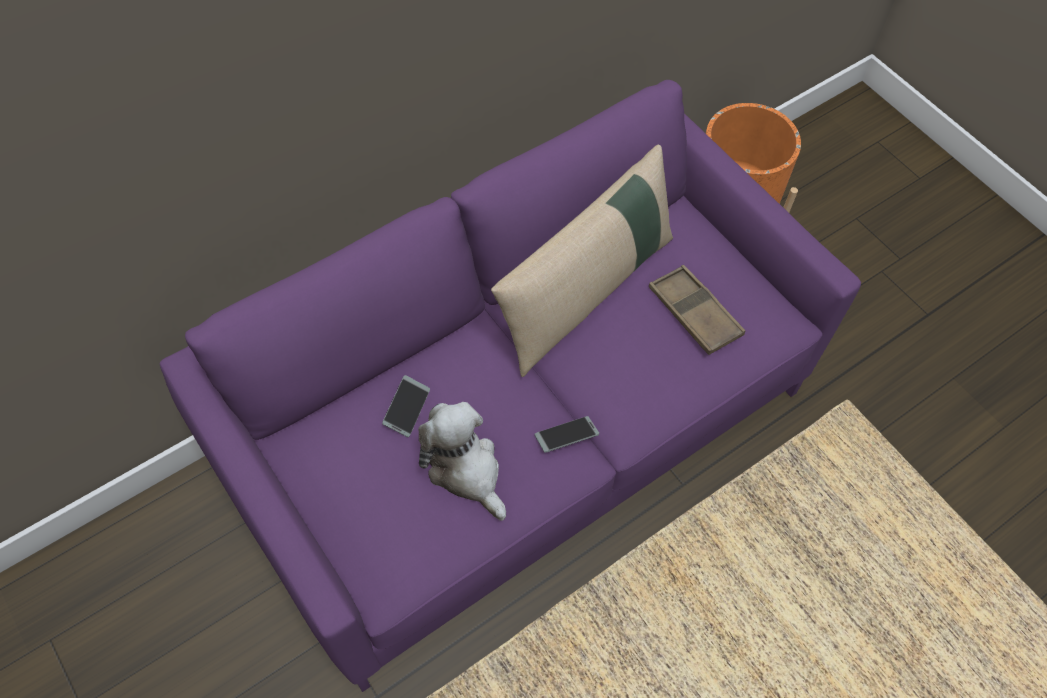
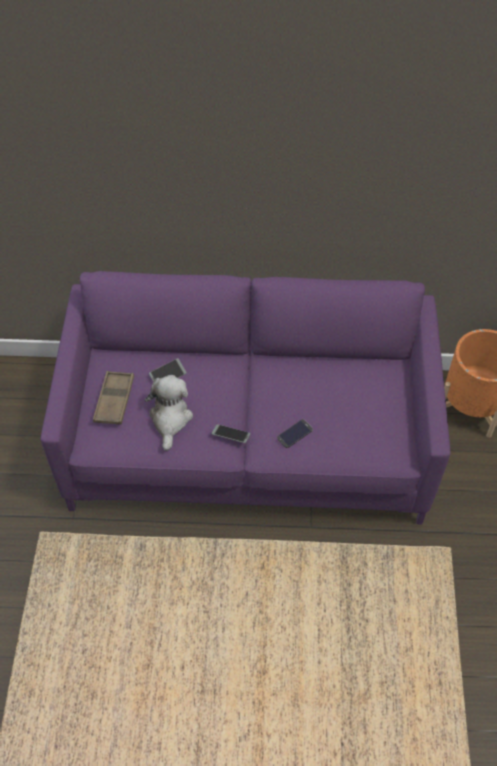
camera: 40 degrees right, 5 degrees down
(586, 292) = (305, 375): beige pillow -> none
(643, 379) = (295, 434): none -> phone
(694, 313) = (353, 420): brown tray -> brown tray (114, 400)

